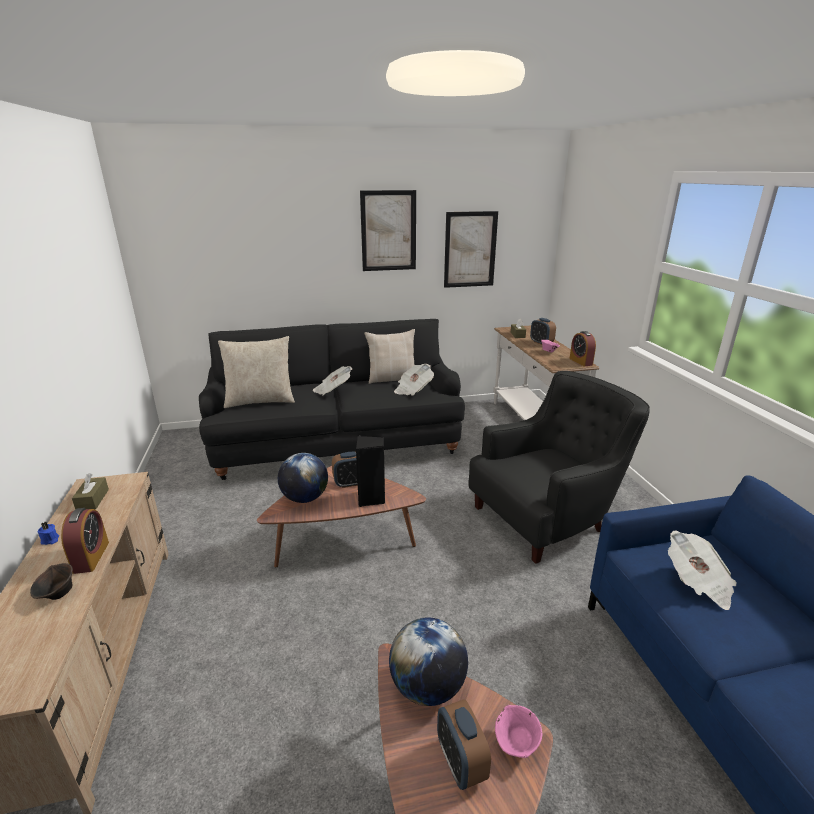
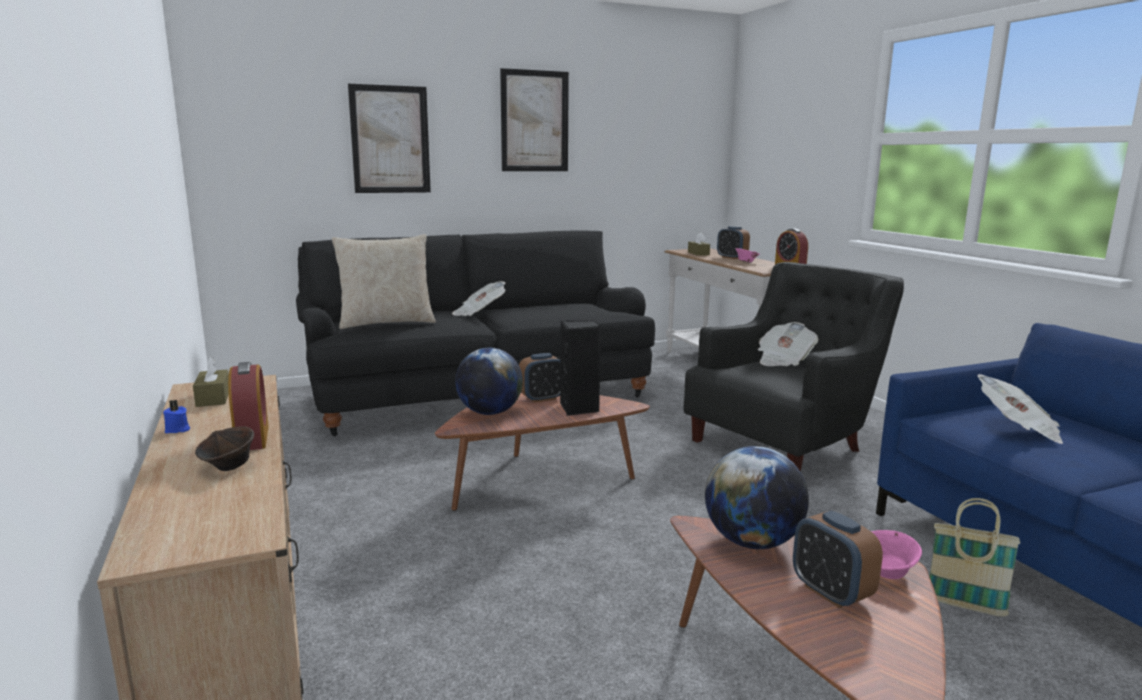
camera: 10 degrees left, 10 degrees down
(392, 378) = (551, 303): beige pillow -> none
(413, 390) = (586, 309): newspaper -> newspaper (783, 360)
(470, 249) = (632, 149): picture -> picture (390, 140)
(618, 726) = (964, 606): none -> basket

